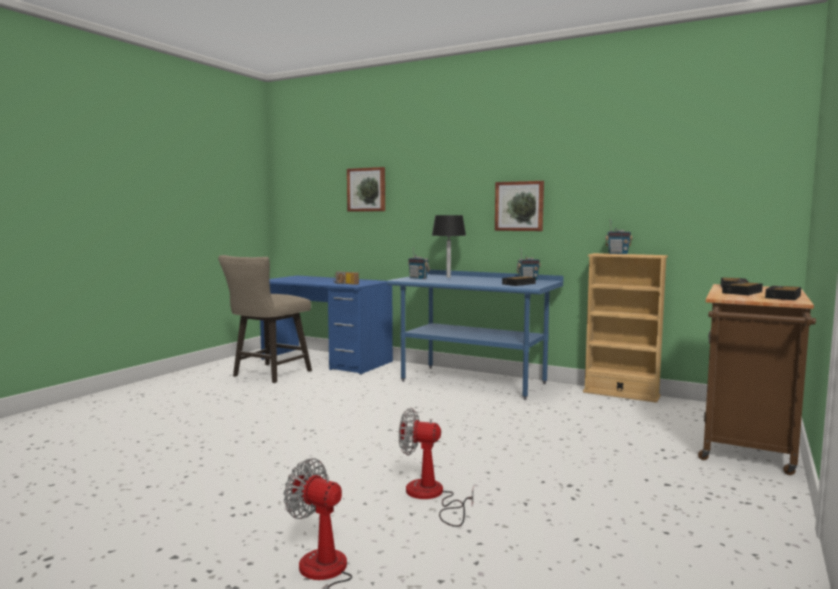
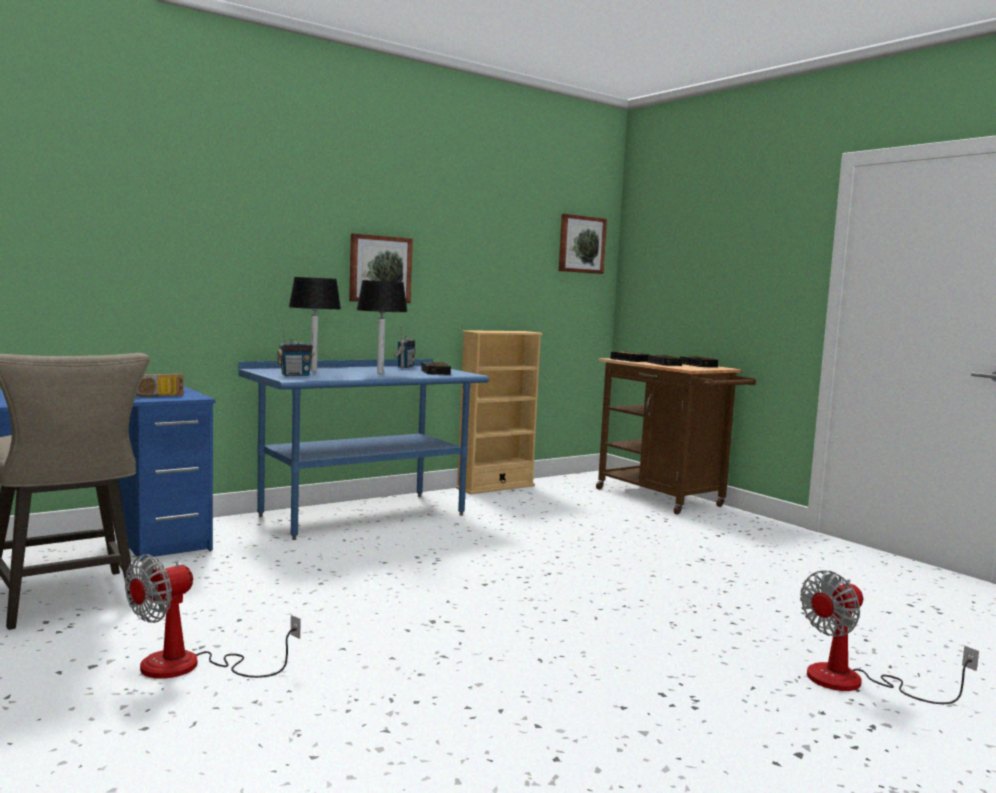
camera: 65 degrees left, 0 degrees up
(367, 189) = (115, 220): picture -> picture (581, 244)
(431, 496) = (698, 607): fan -> fan (190, 667)
(475, 281) = (380, 373): none -> black table lamp
(618, 254) = (492, 330): radio -> none

